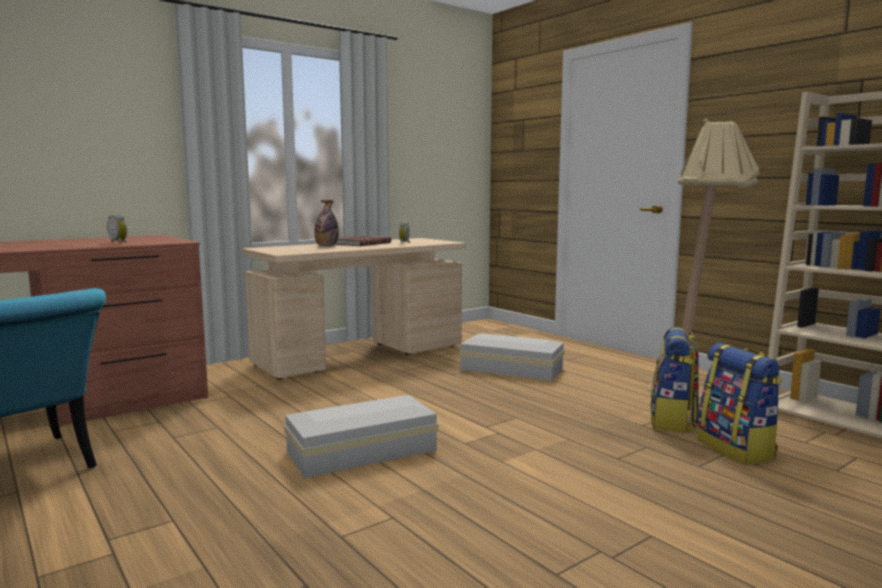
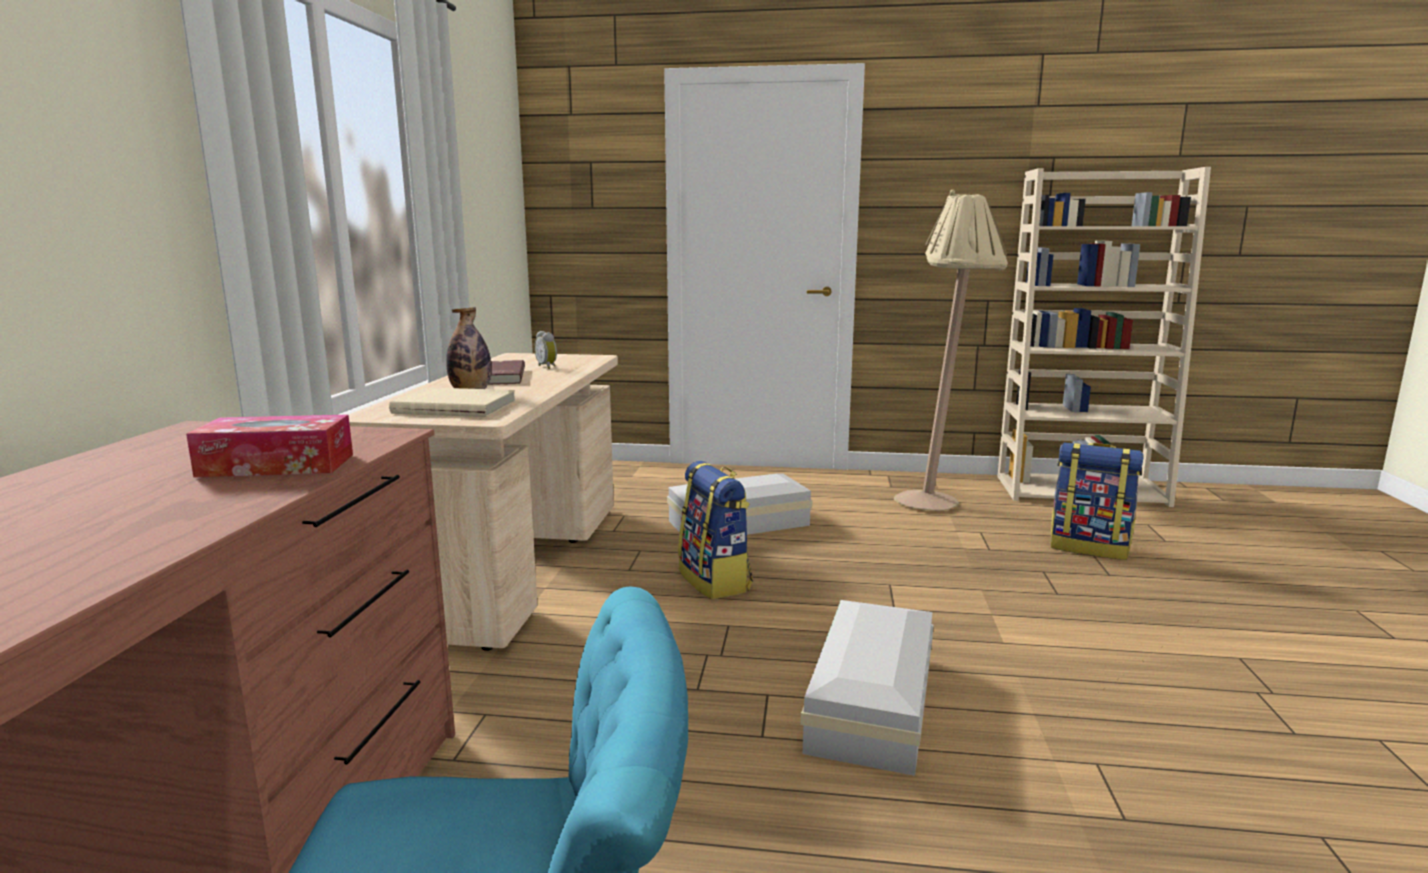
camera: 45 degrees left, 5 degrees up
(119, 243) = (277, 465): alarm clock -> tissue box
(295, 249) = (456, 407): none -> beige book
(673, 421) = (997, 536): backpack -> backpack (716, 581)

